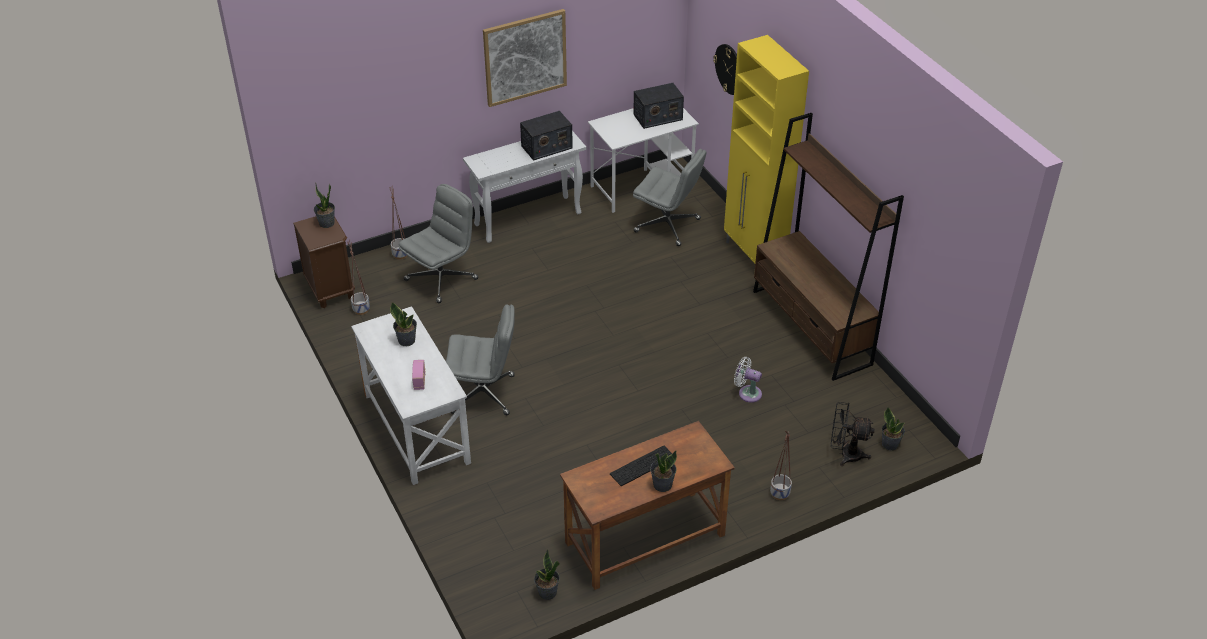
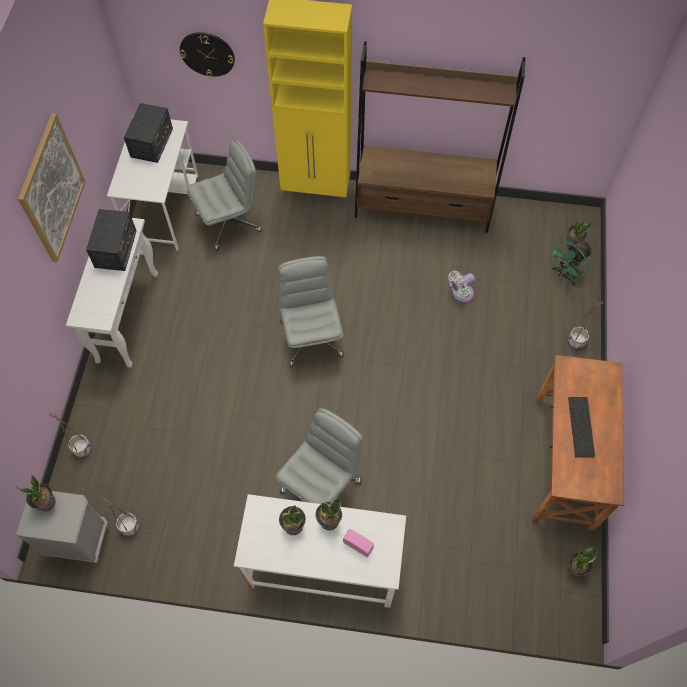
camera: 55 degrees left, 20 degrees up
(330, 290) = (78, 540): brown nightstand -> grey nightstand
(442, 279) = (146, 433): grey office chair -> grey office chair (311, 337)
(662, 484) = (610, 425): potted plant -> potted plant (329, 521)
(845, 454) = (564, 275): black fan -> green fan

